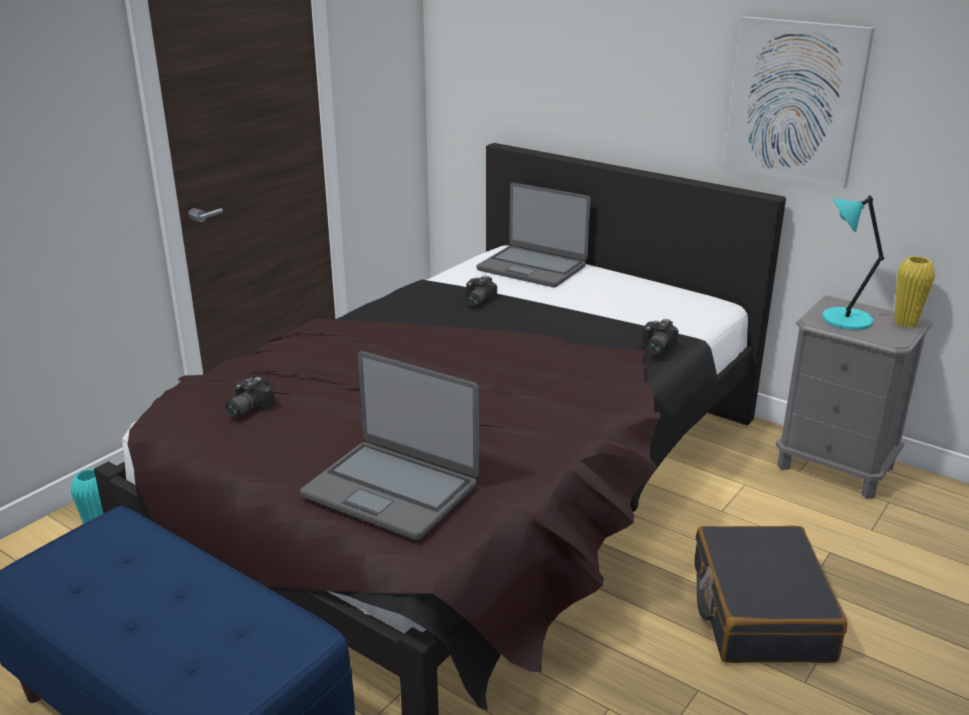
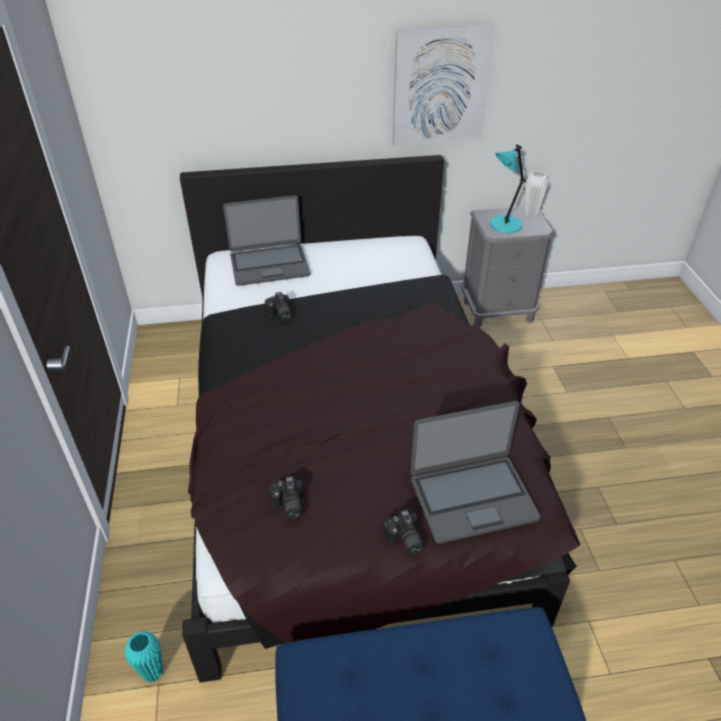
camera: 45 degrees left, 15 degrees up
(655, 347) = (437, 295): camera -> camera (404, 540)
(759, 611) = (568, 422): black suitcase -> none
(905, 323) = (531, 214): yellow vase -> white vase

